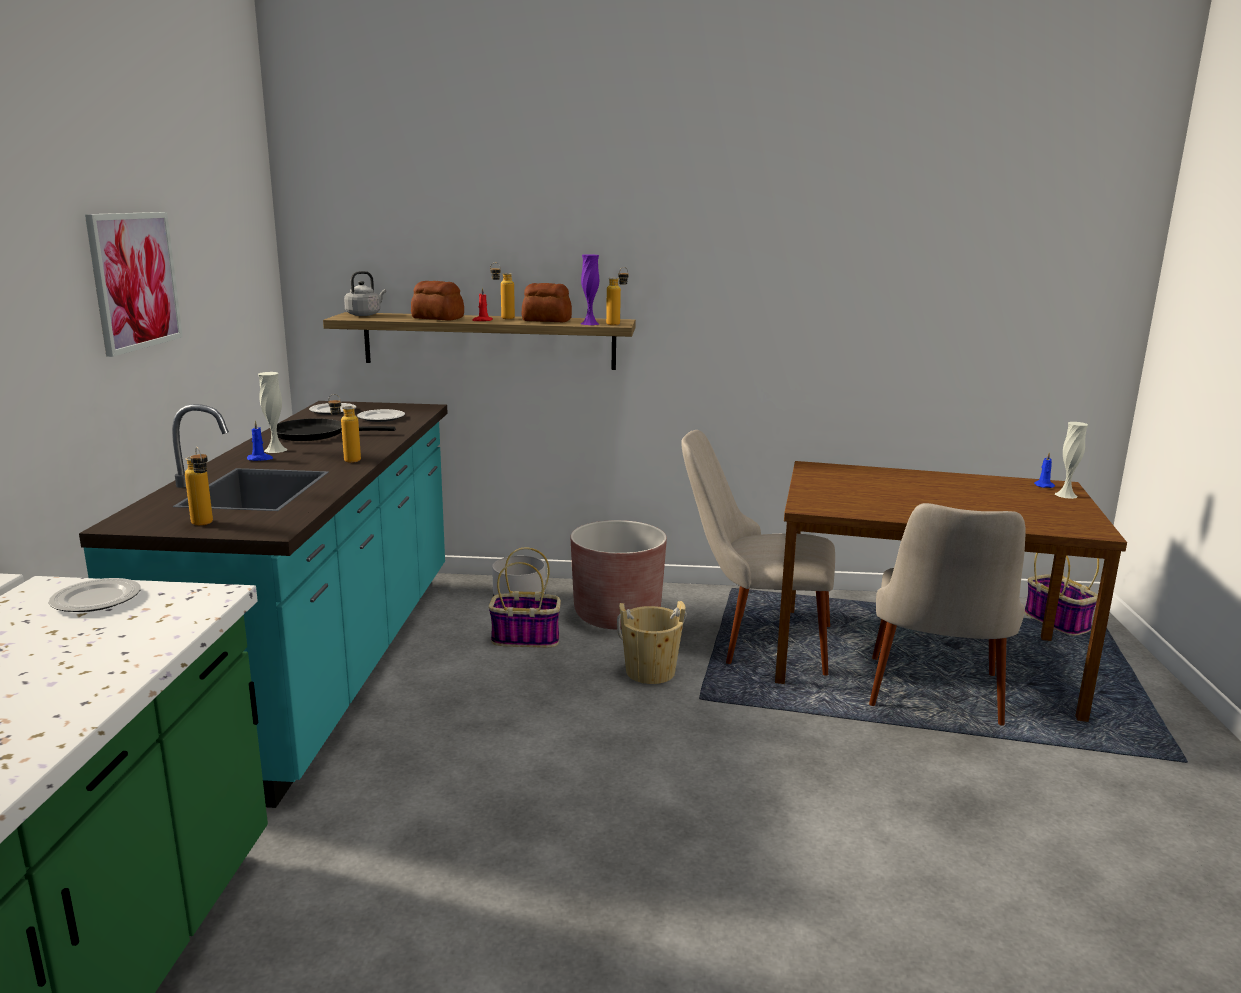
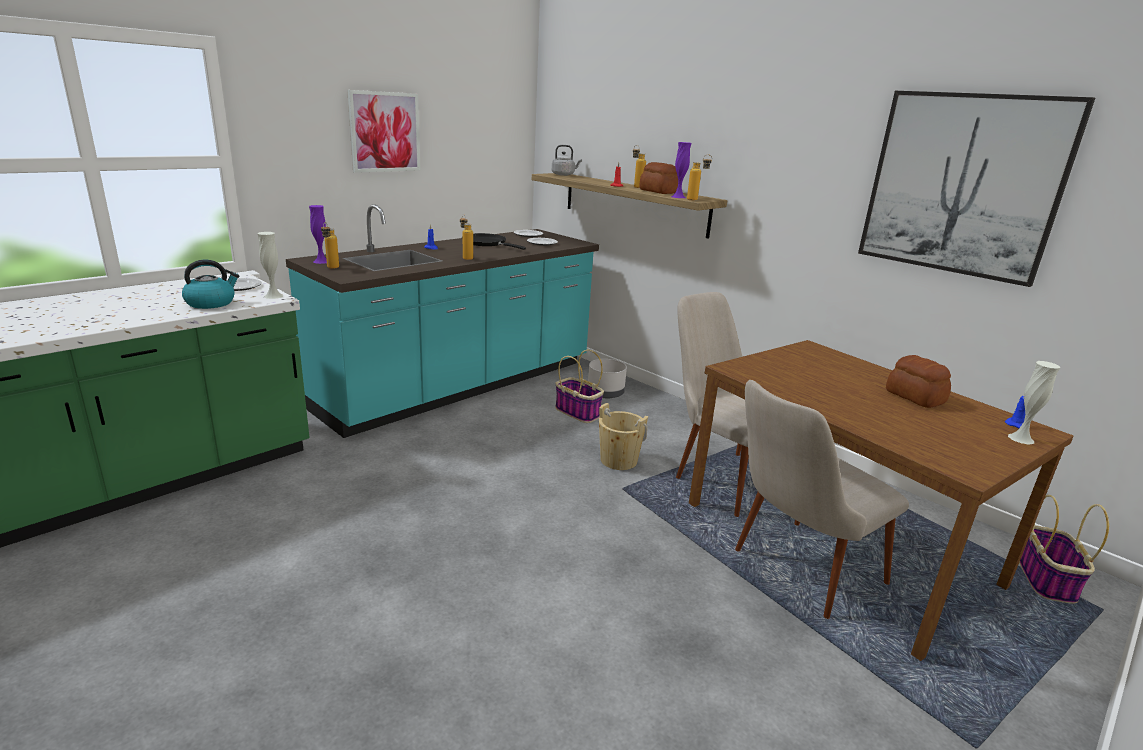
camera: 40 degrees right, 5 degrees up
(129, 637) = (211, 303): none -> kettle
(155, 520) = (321, 261): none -> purple vase
(275, 450) = (449, 246): white vase -> white vase (273, 296)
(438, 318) = (595, 181): bread -> bread (914, 397)
(617, 615) = (654, 421): brown planter -> none
(901, 274) = (962, 185): none -> picture

